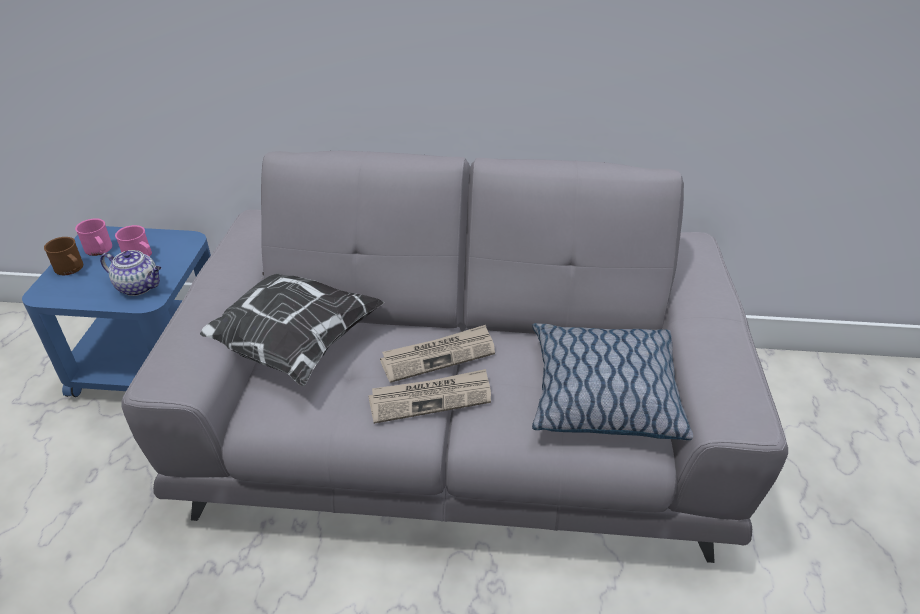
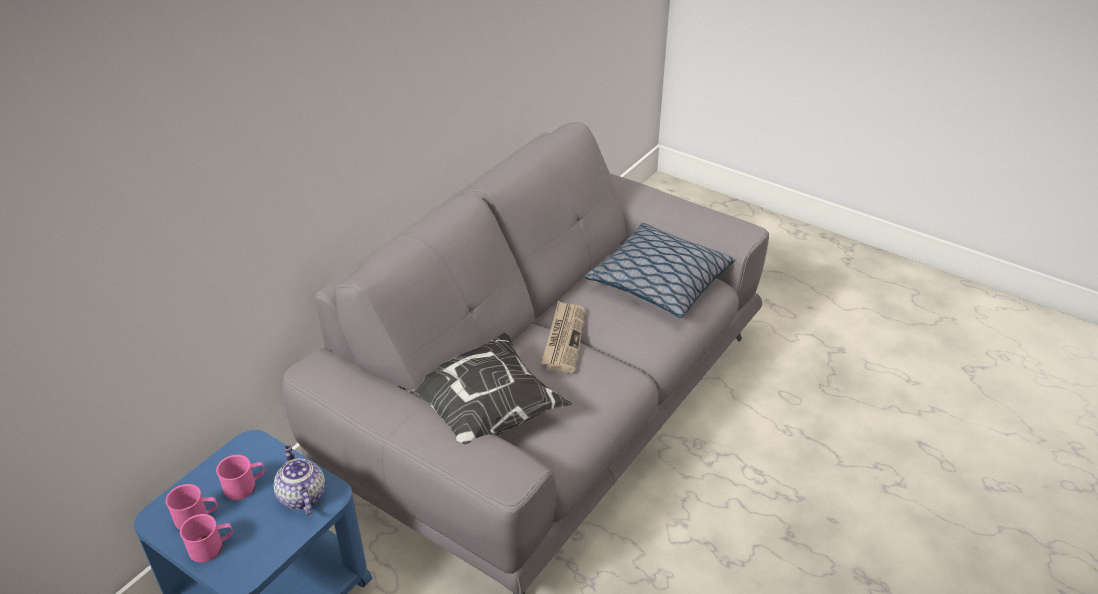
camera: 60 degrees left, 0 degrees up
(71, 269) = (212, 547): brown mug -> pink mug
(139, 287) = (301, 496): teapot -> teapot turned 75 degrees counterclockwise
(431, 398) = (605, 358): newspaper -> none

